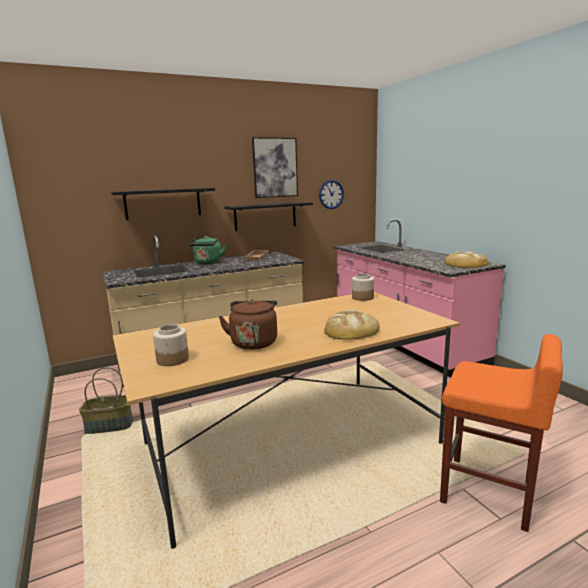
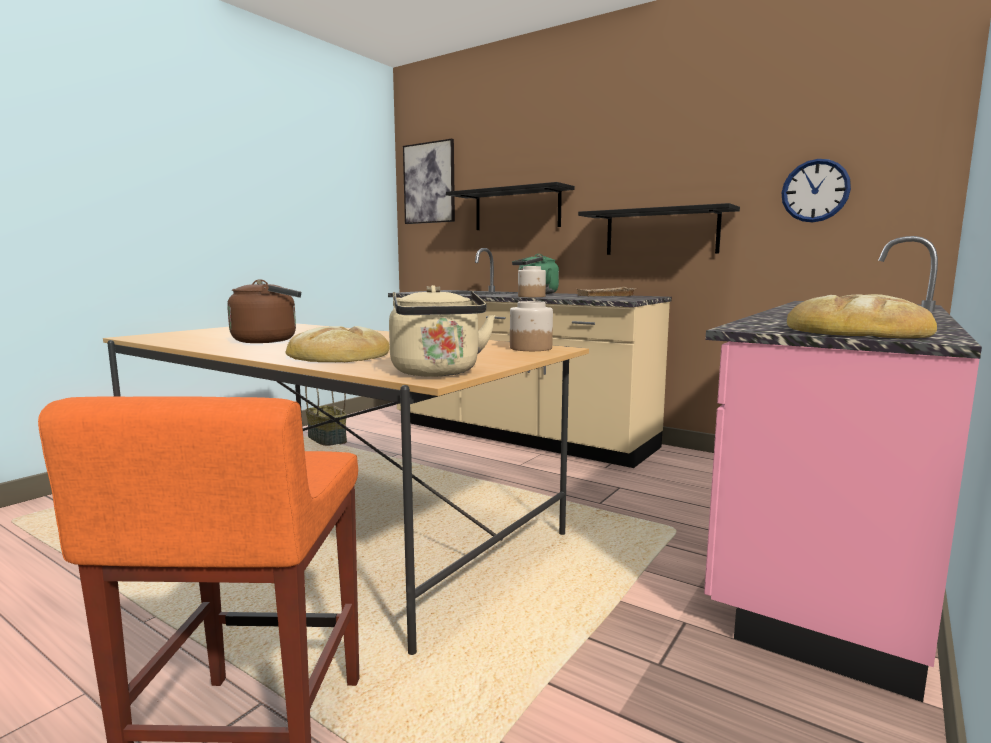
camera: 60 degrees right, 5 degrees down
(173, 359) = (207, 334): jar -> jar (532, 296)
(275, 167) = (688, 145): picture -> picture (429, 183)
(423, 319) = (437, 373): none -> beige kettle

